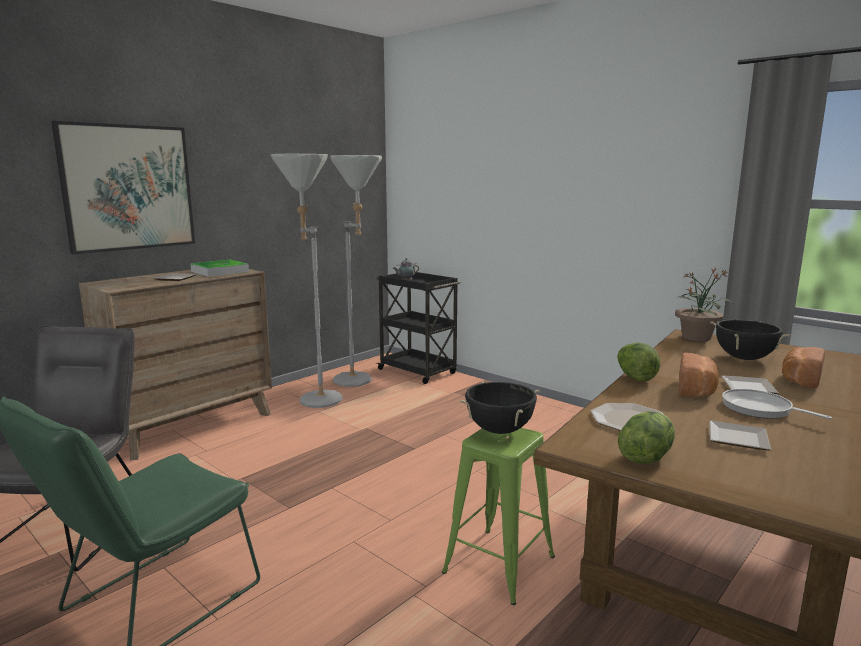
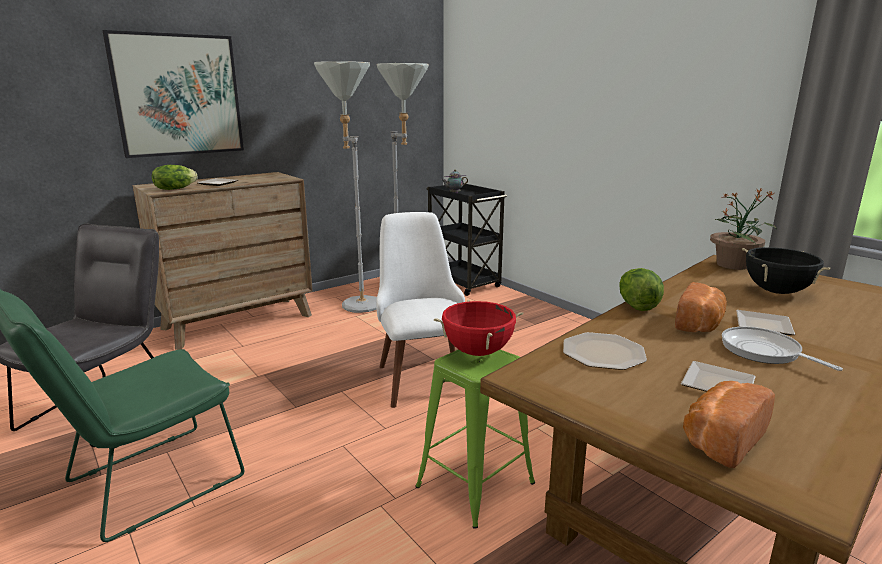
camera: 10 degrees right, 5 degrees up
(220, 271) = (263, 178): tray -> none
(409, 463) = (423, 373): none -> white chair
(499, 430) = (478, 352): black cooking pot -> red cooking pot
(645, 456) = (597, 396): lettuce -> lettuce (175, 189)
(800, 379) = (832, 320): bread -> bread (721, 439)

